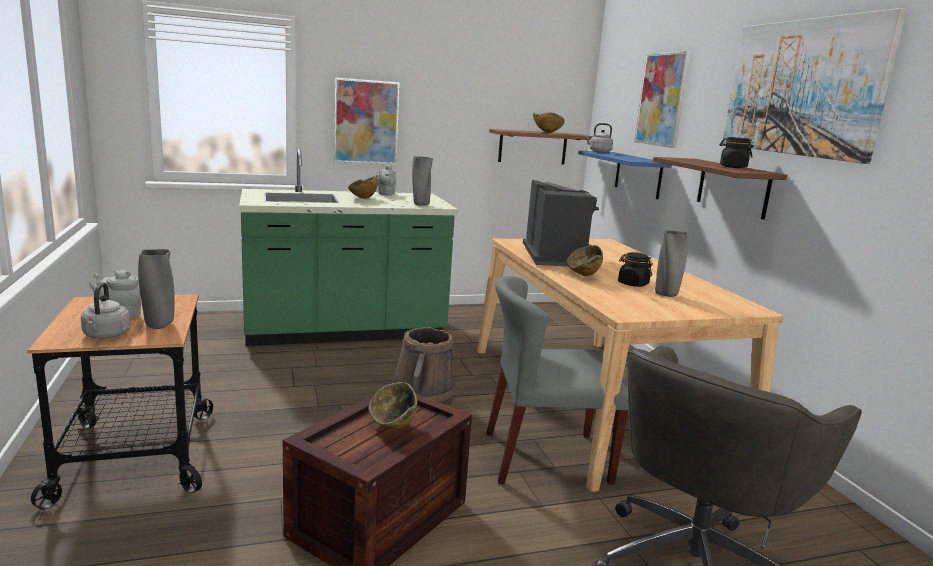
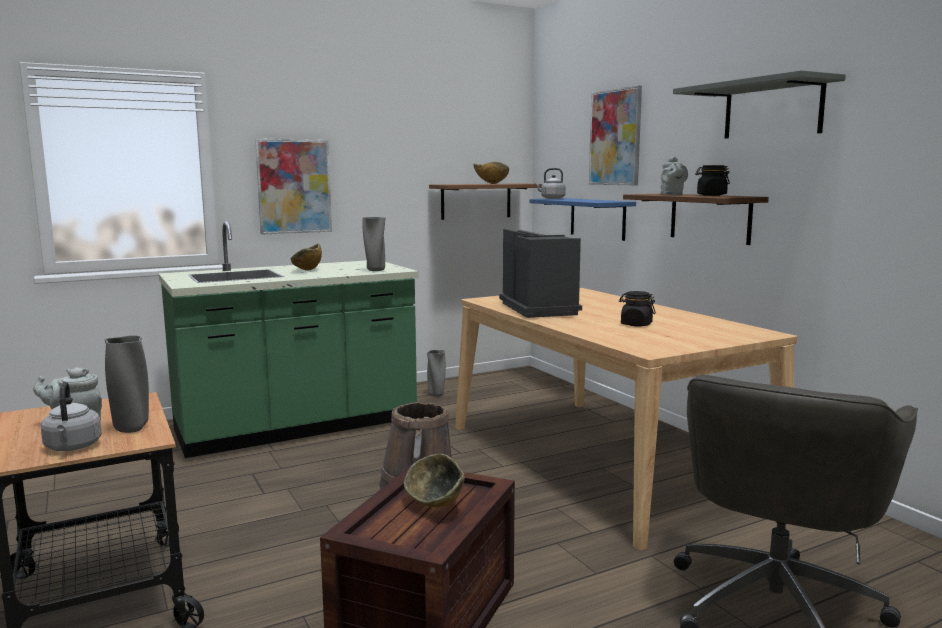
camera: 10 degrees left, 5 degrees down
(385, 194) = (327, 264): grey teapot -> grey teapot (672, 195)
(545, 457) = (577, 524): grey chair -> none
(583, 276) = (582, 323): bowl -> none
(666, 295) = (675, 330): grey vase -> grey vase (436, 395)
(802, 88) = (772, 109): picture -> grey shelf

